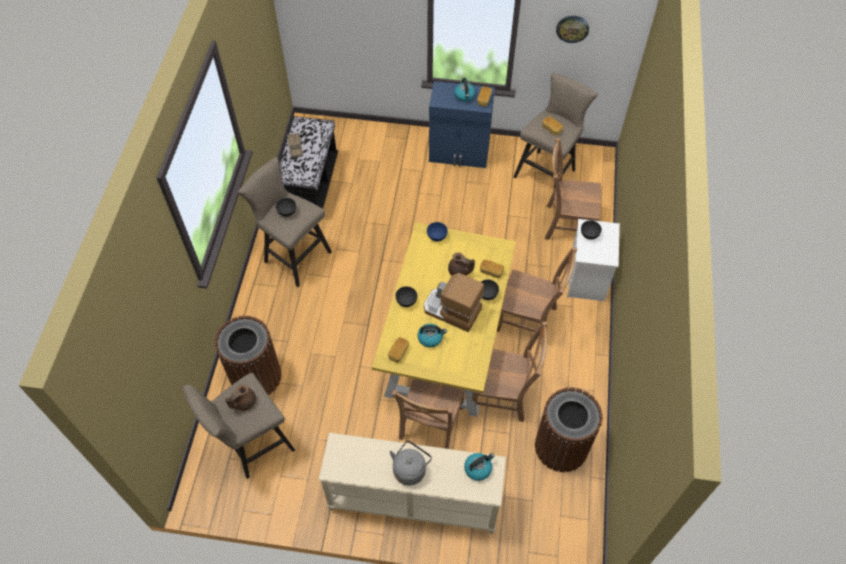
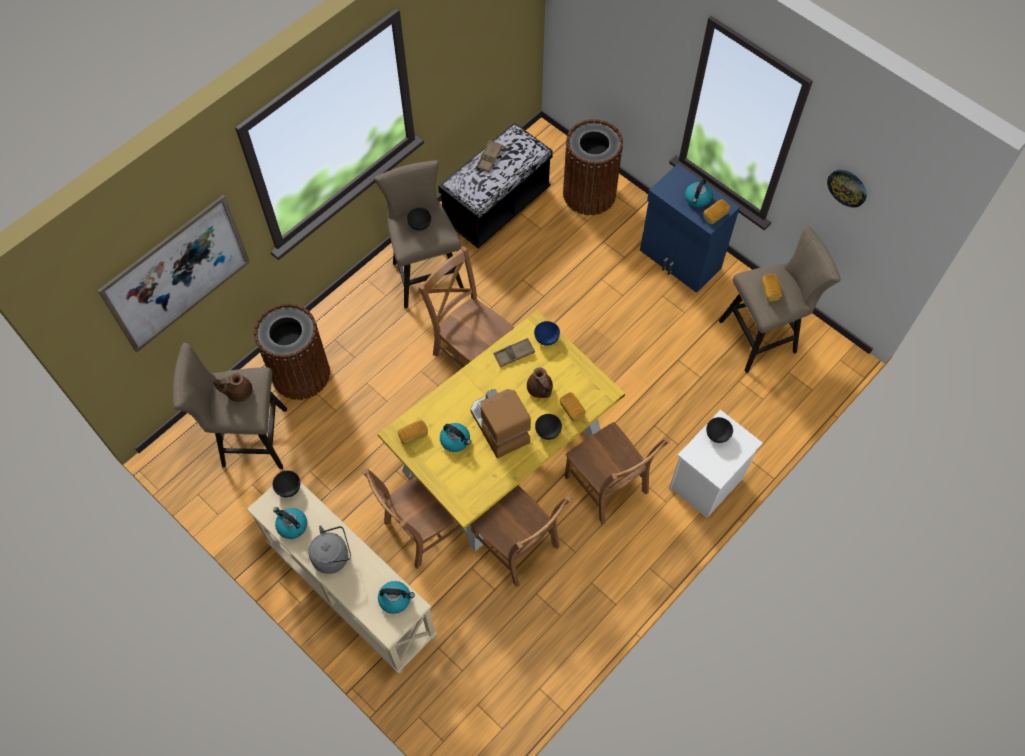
camera: 35 degrees right, 5 degrees up
(156, 329) = (178, 274): none -> picture
(362, 468) = (291, 525): none -> kettle
(406, 301) = (462, 388): grey bowl -> grey bowl (288, 488)
(423, 259) = (514, 354): none -> brown tray
(561, 446) = (534, 638): brown trash can -> brown trash can (589, 193)
(566, 223) = (735, 407): brown chair -> brown chair (470, 351)

